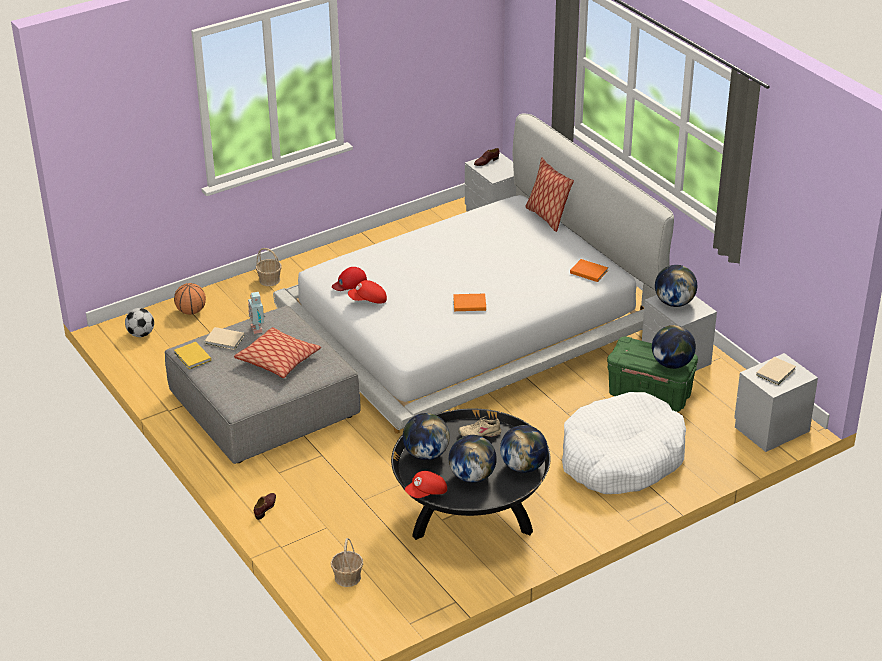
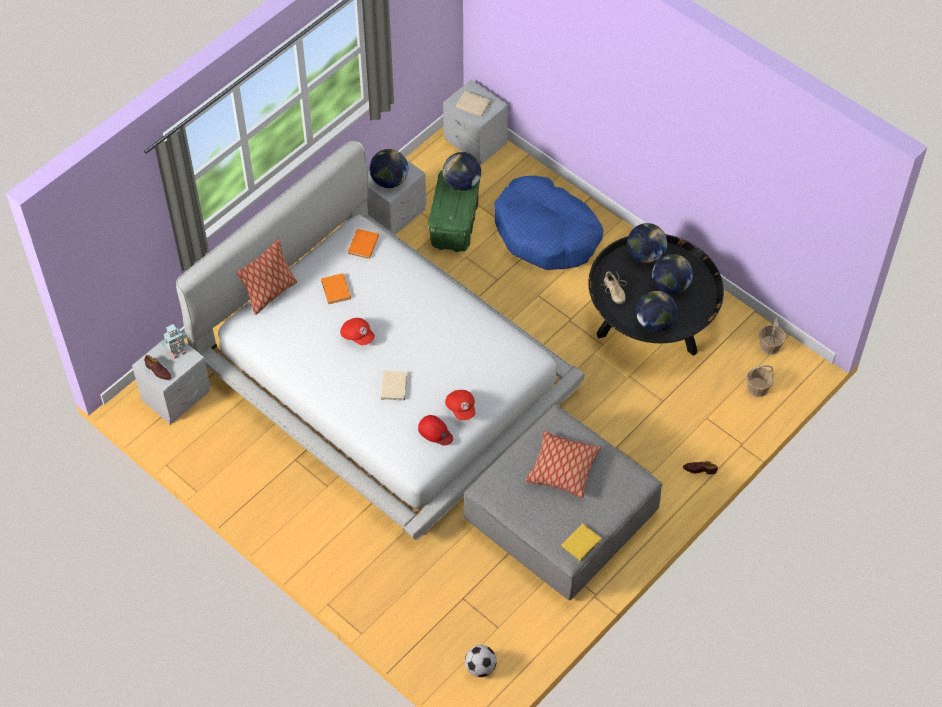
camera: 105 degrees left, 20 degrees up
(191, 311) = (426, 633): basketball -> none
(225, 340) = (545, 524): beige book -> beige book (394, 385)
(258, 329) = (518, 501): toy robot -> toy robot (176, 352)
(269, 280) = (349, 576): basket -> basket (769, 345)
(427, 493) = (702, 312): red cap -> red cap (358, 335)
(468, 303) = (444, 326): orange book -> orange book (335, 290)
(621, 458) = (546, 233): white dog bed -> blue dog bed

